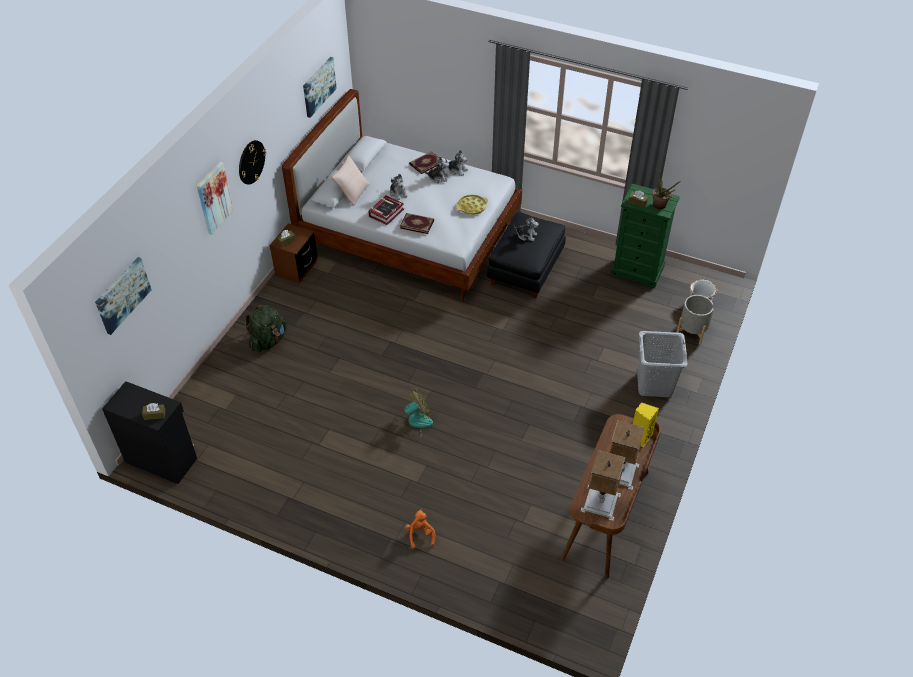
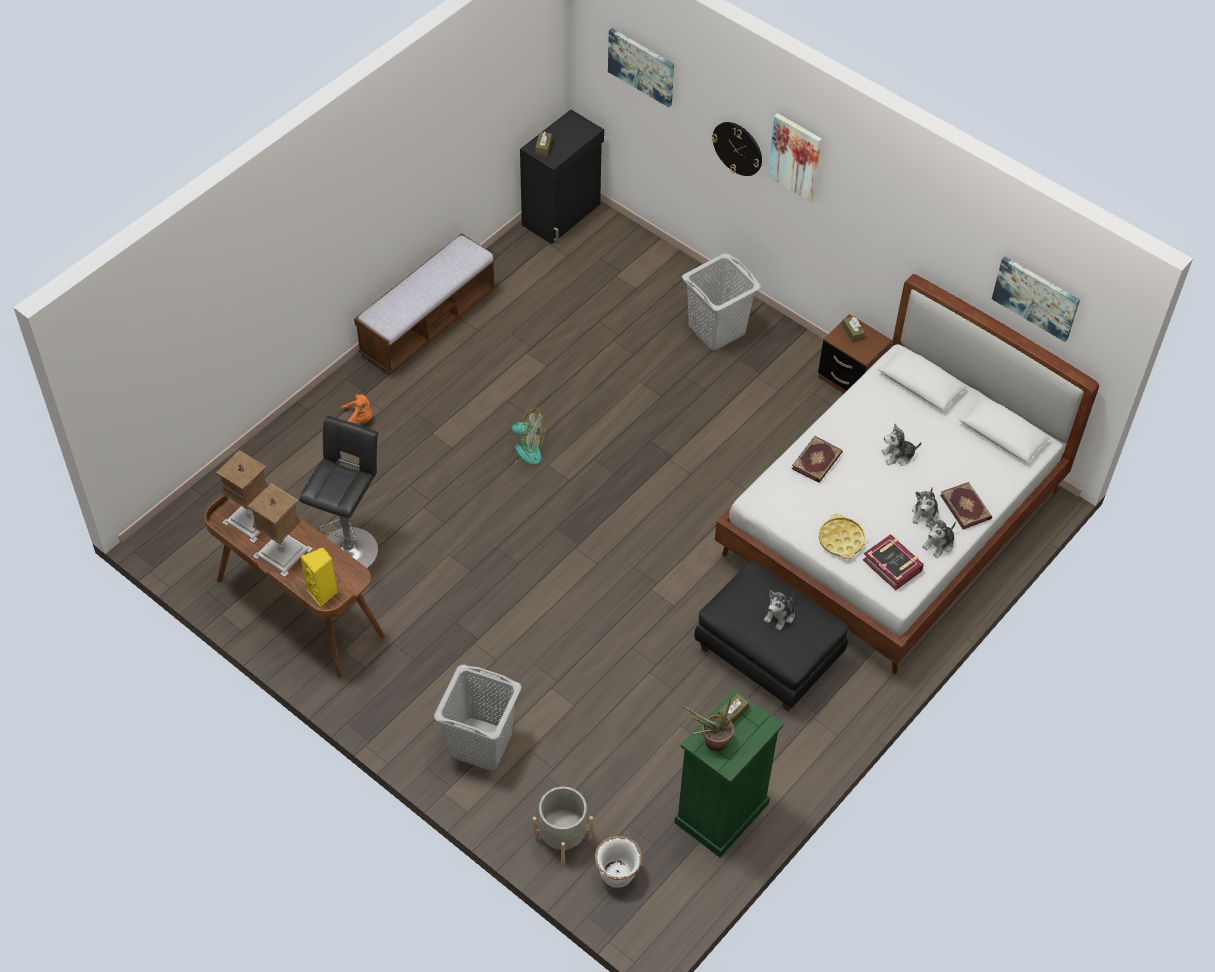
camera: 105 degrees right, 5 degrees up
(251, 162) = (869, 204): wall clock -> wall clock (738, 148)
(268, 341) = (717, 330): green backpack -> grey laundry basket
(304, 517) = (428, 323): none -> bench
(352, 192) = (916, 402): beige pillow -> none
(386, 213) = (855, 432): book -> book (892, 565)
(414, 423) = (521, 450): fan -> fan turned 60 degrees counterclockwise
(540, 501) = (351, 546): none -> black stool

